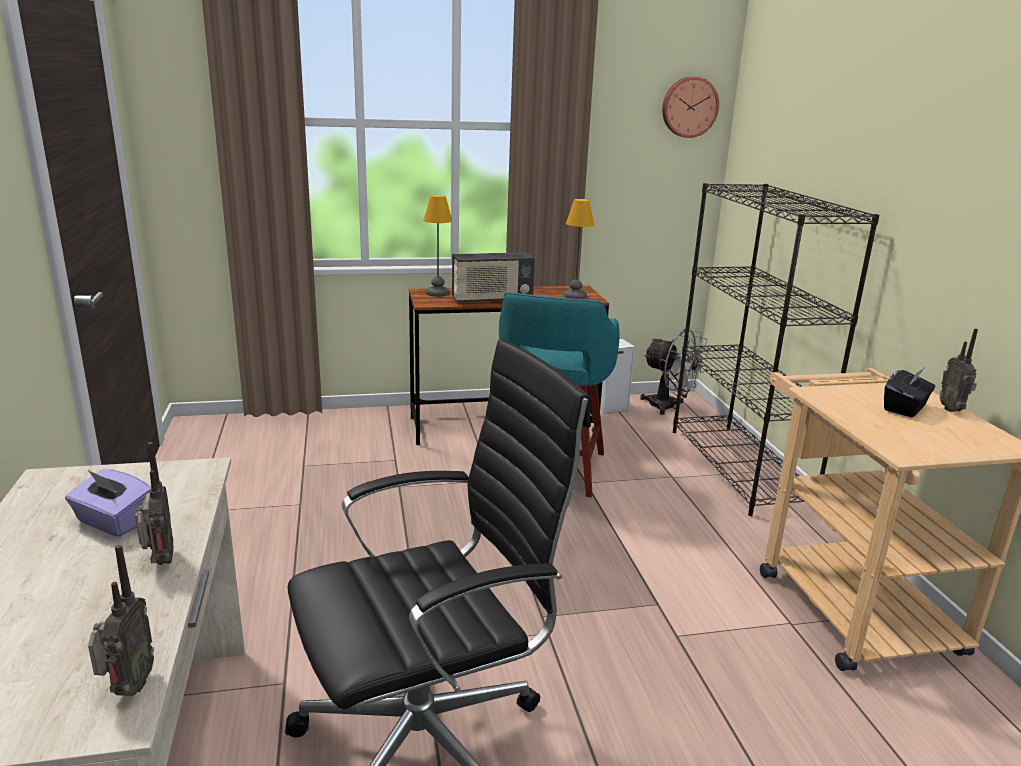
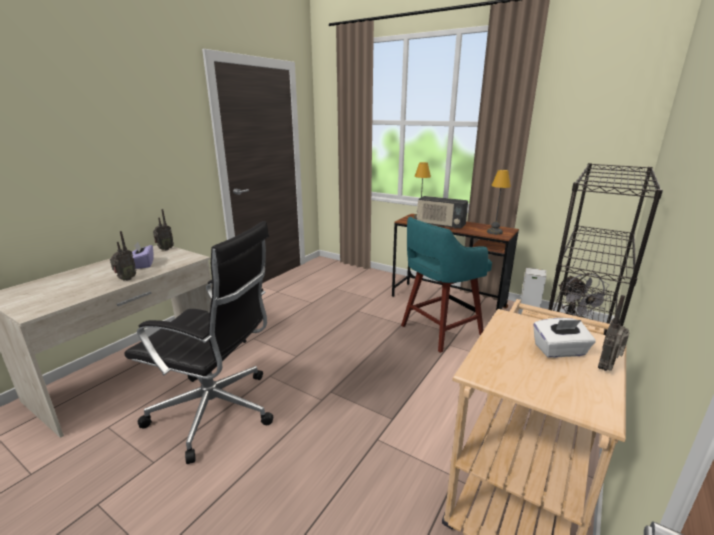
camera: 45 degrees right, 0 degrees up
(127, 689) = (48, 307): radio -> radio (165, 249)
(689, 107) = (624, 109): wall clock -> none
(905, 408) = (560, 351): black tissue box -> white tissue box

